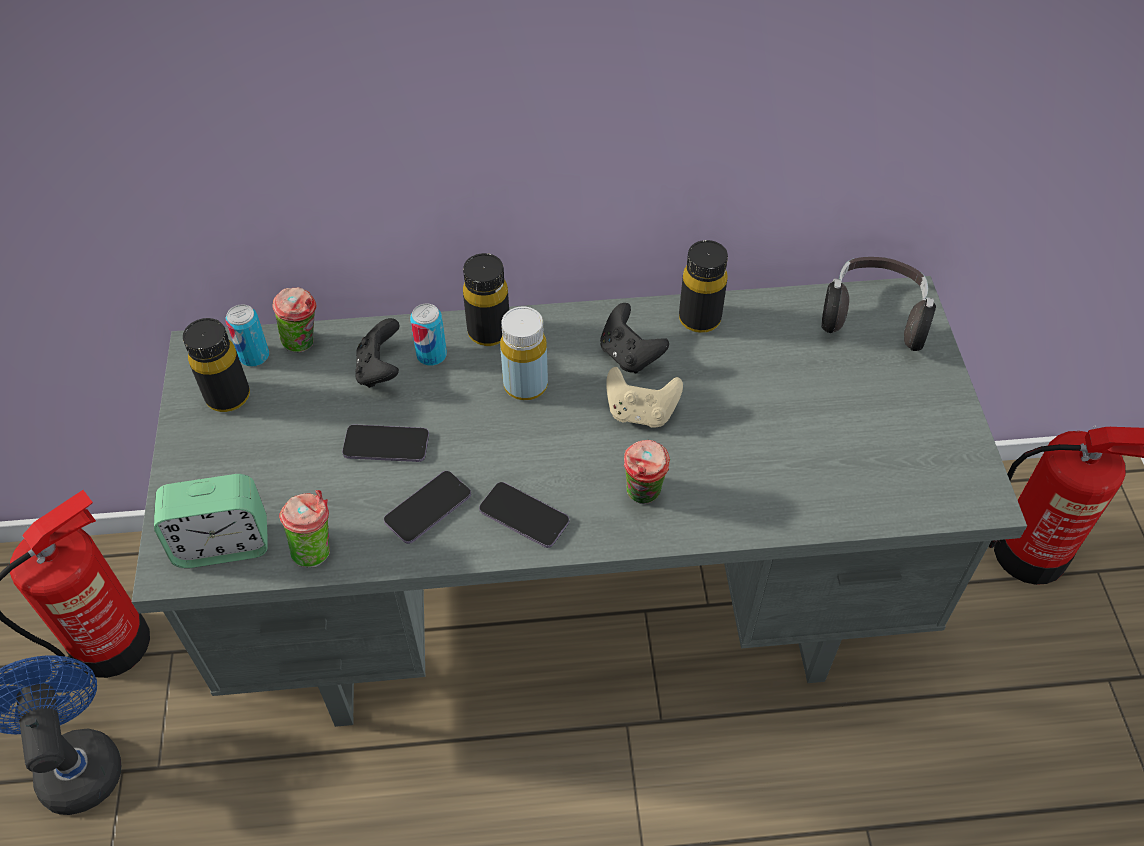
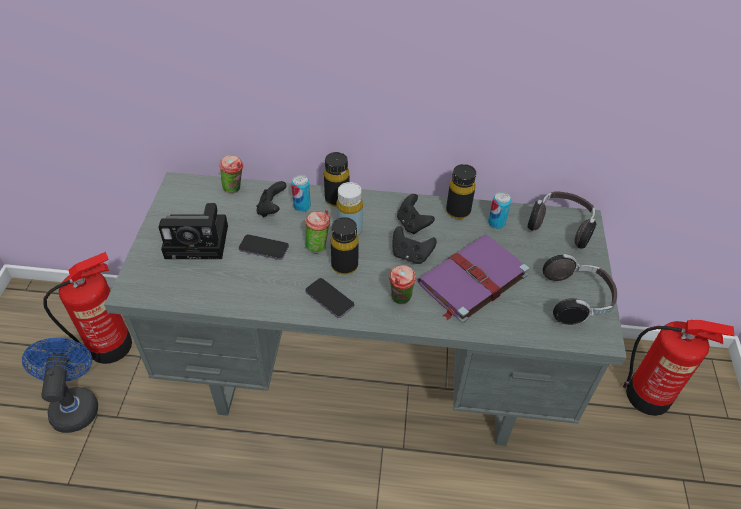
camera: 10 degrees right, 5 degrees down
(223, 544) = (161, 284): alarm clock -> none
(228, 396) = (186, 209): black bottle -> black bottle (344, 266)
(254, 356) = (206, 191): can -> can (496, 223)
(270, 452) = (200, 241): none -> camera
(316, 549) = (209, 295): cup -> cup (318, 246)
(428, 508) = (277, 285): phone -> none
(641, 412) = (411, 255): beige game controller -> black game controller
(752, 439) = (471, 280): none -> purple book
(928, 442) = (577, 300): none -> headphones

